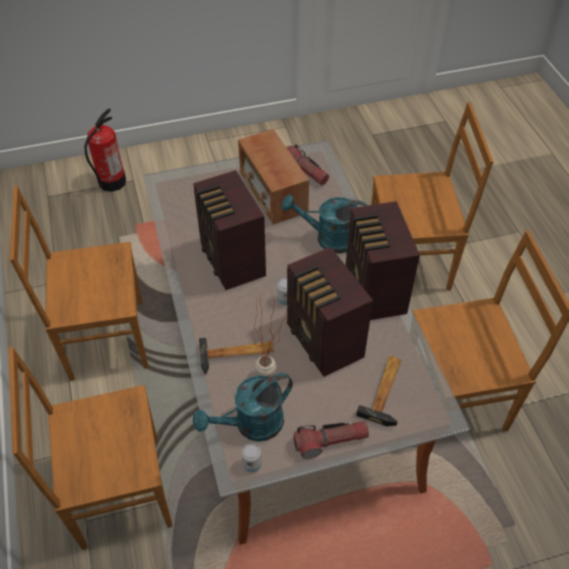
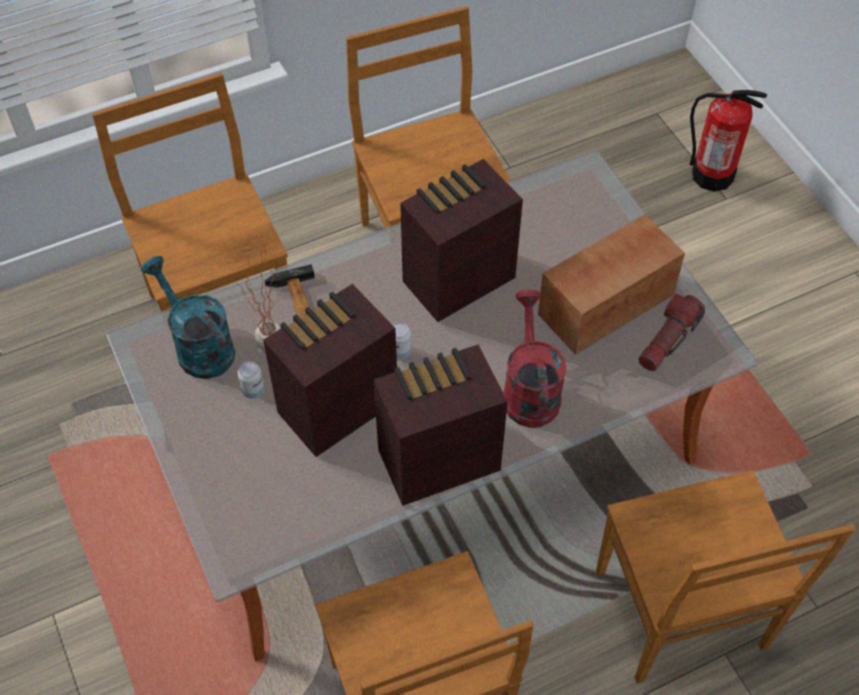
camera: 80 degrees right, 5 degrees up
(252, 465) = (145, 355): can -> can (253, 390)
(328, 239) = (529, 389): turquoise watering can -> red watering can
(330, 441) = (182, 432): flashlight -> none
(386, 391) = (265, 490): hammer -> none

